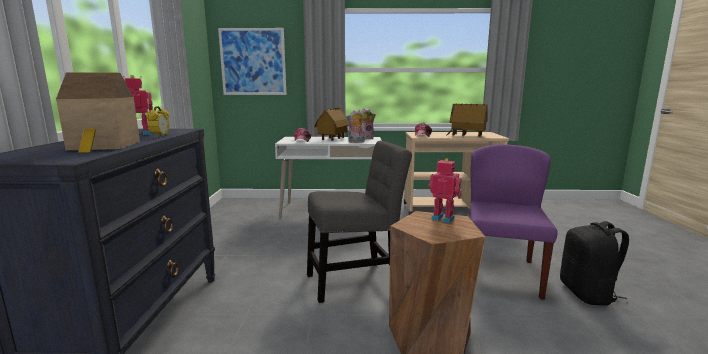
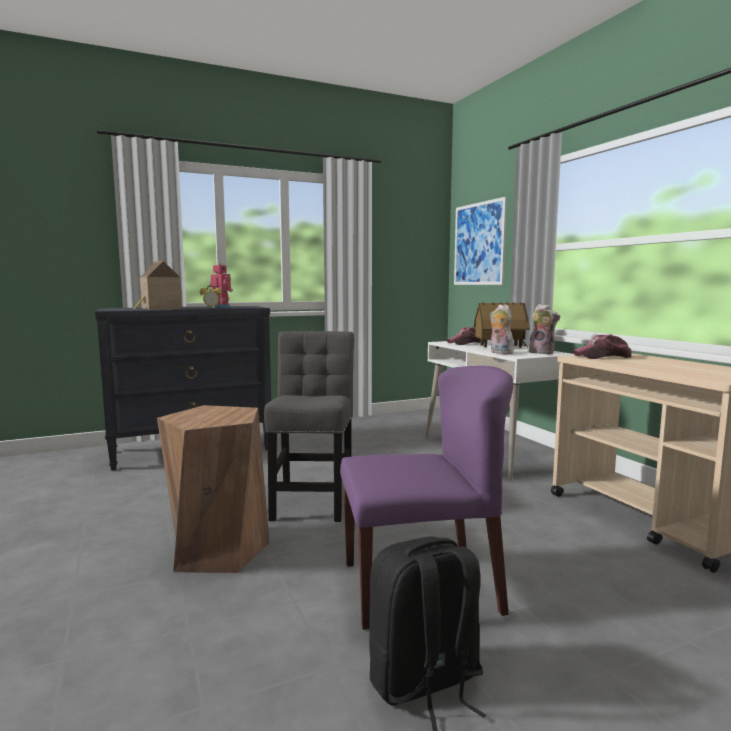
camera: 65 degrees right, 5 degrees down
(356, 281) = (312, 498): grey chair -> grey chair turned 135 degrees counterclockwise
(443, 218) = (236, 415): toy robot -> none
(467, 136) = (667, 369): toy house -> none

